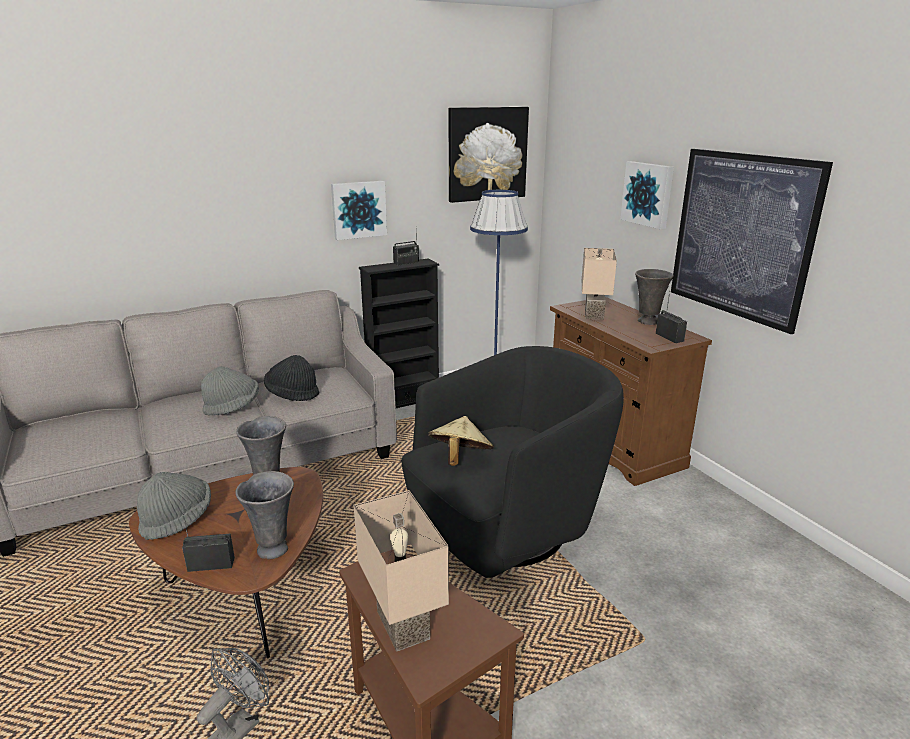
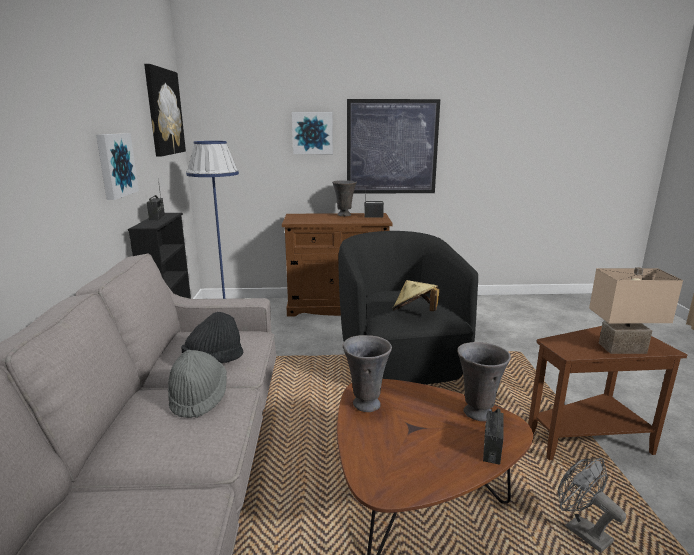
camera: 65 degrees left, 5 degrees down
(177, 520) = (404, 467): grey hat -> none
(595, 315) = (316, 219): beige table lamp -> none

